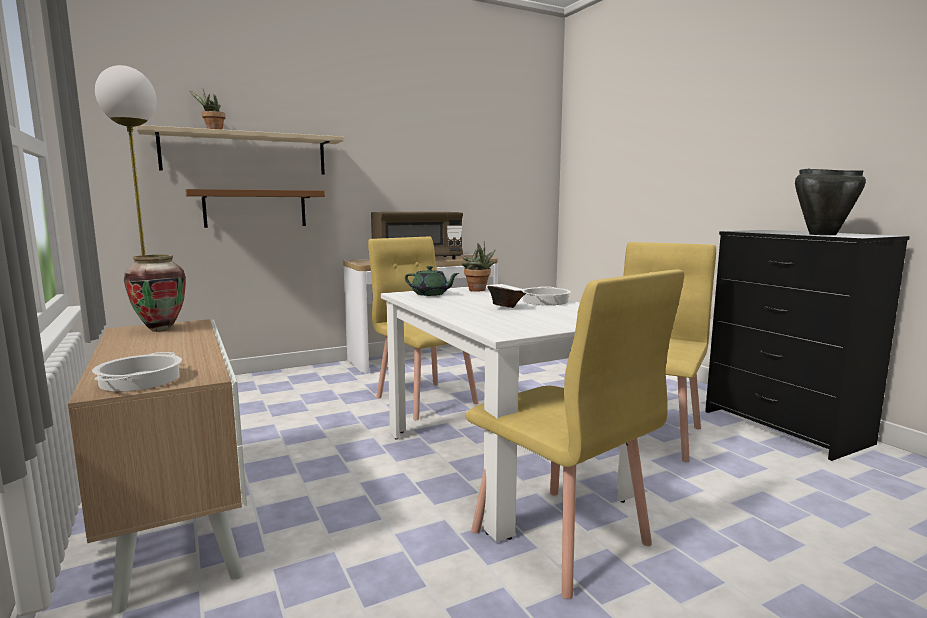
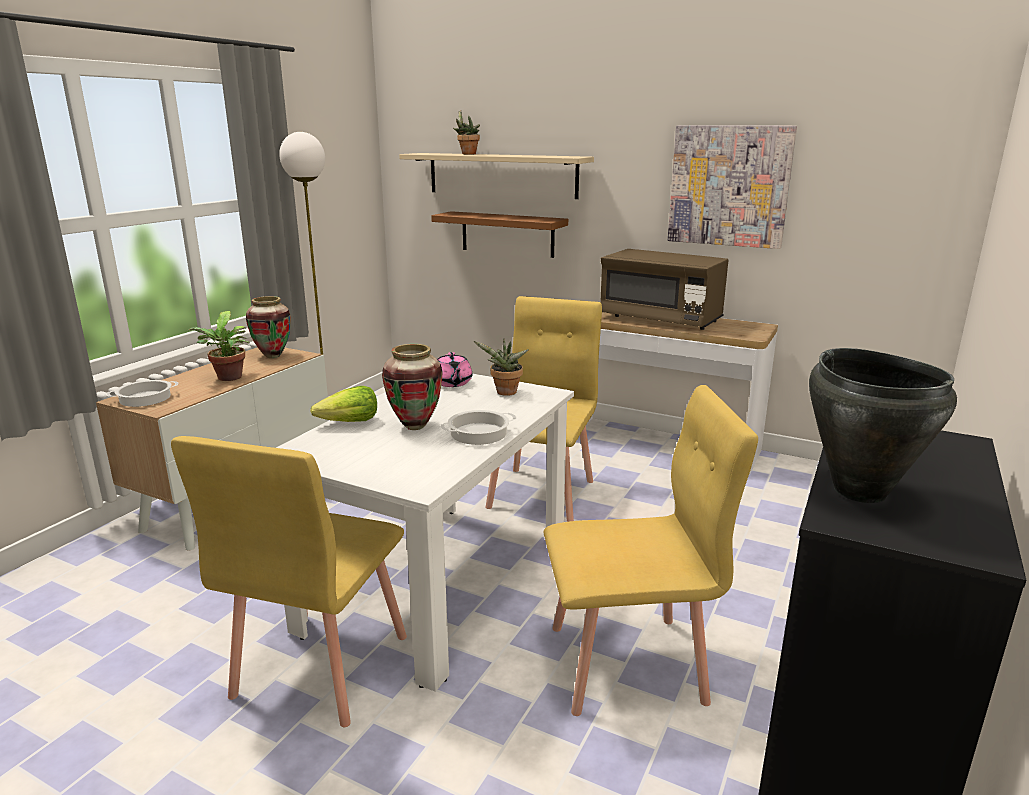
camera: 55 degrees right, 10 degrees up
(182, 347) = (228, 378): none -> potted plant
(430, 294) = (452, 383): green teapot -> pink teapot
(435, 163) = (729, 186): none -> picture
(464, 317) = (349, 423): none -> lettuce
(505, 308) = (415, 426): brown bowl -> vase

